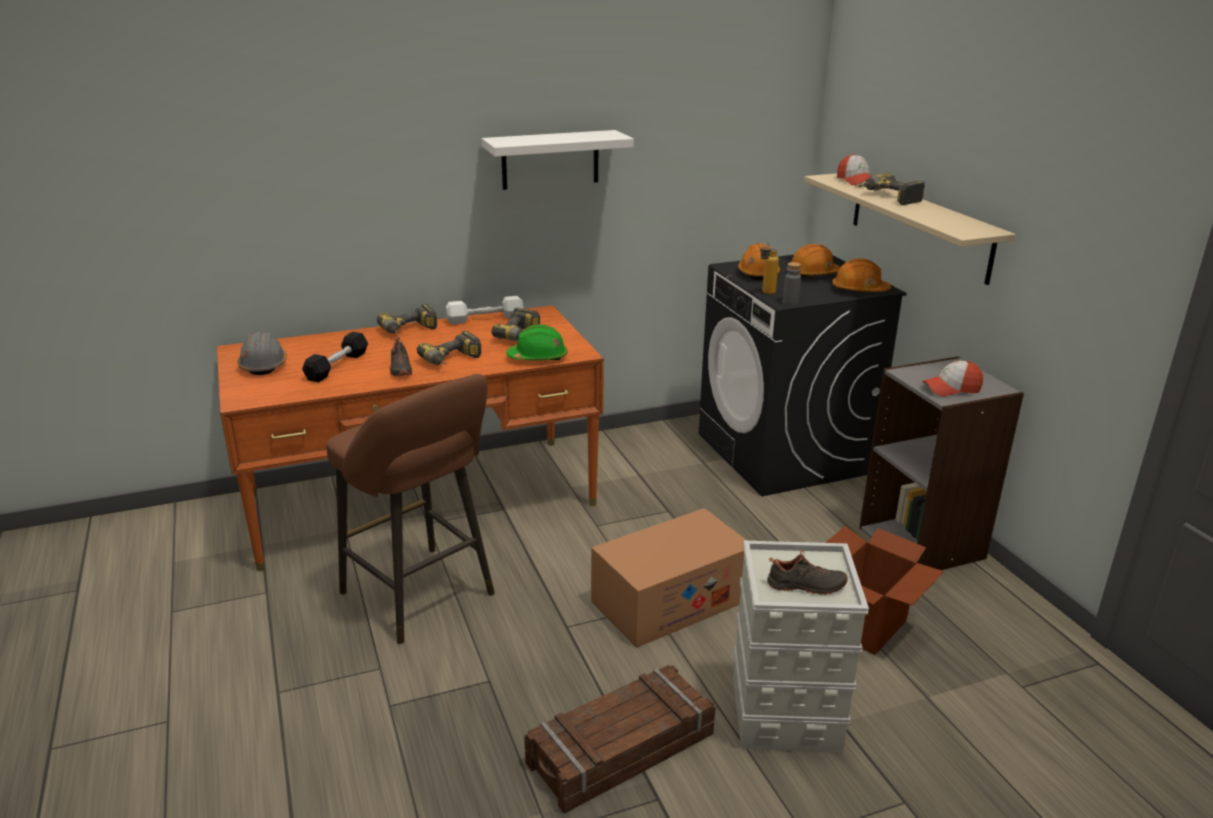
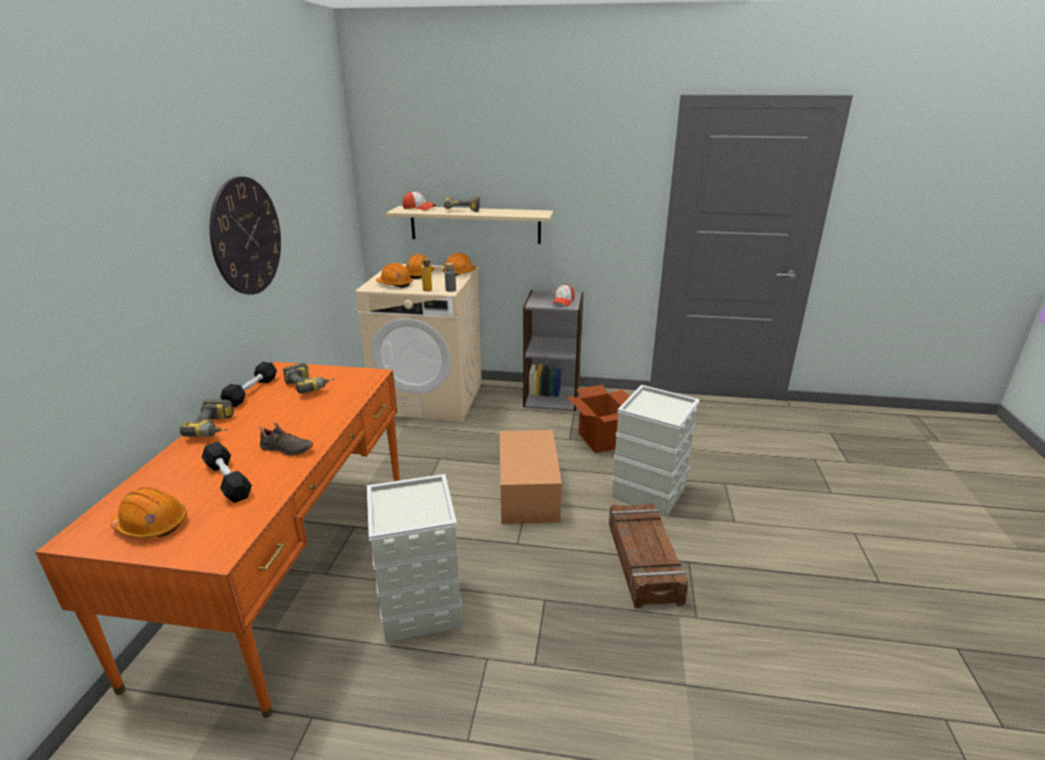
camera: 60 degrees left, 0 degrees up
(263, 365) = (151, 525): grey hard hat -> orange hard hat
(422, 597) = (421, 606): brown stool -> grey storage box
(453, 361) = (310, 423): power drill -> none
(485, 319) = (251, 391): white dumbbell -> black dumbbell
(538, 357) = (357, 390): green hard hat -> none
(550, 159) = (246, 236): white shelf -> wall clock
(784, 453) = (430, 398): black washing machine -> beige washing machine
(806, 587) = (667, 409): black shoe -> none

